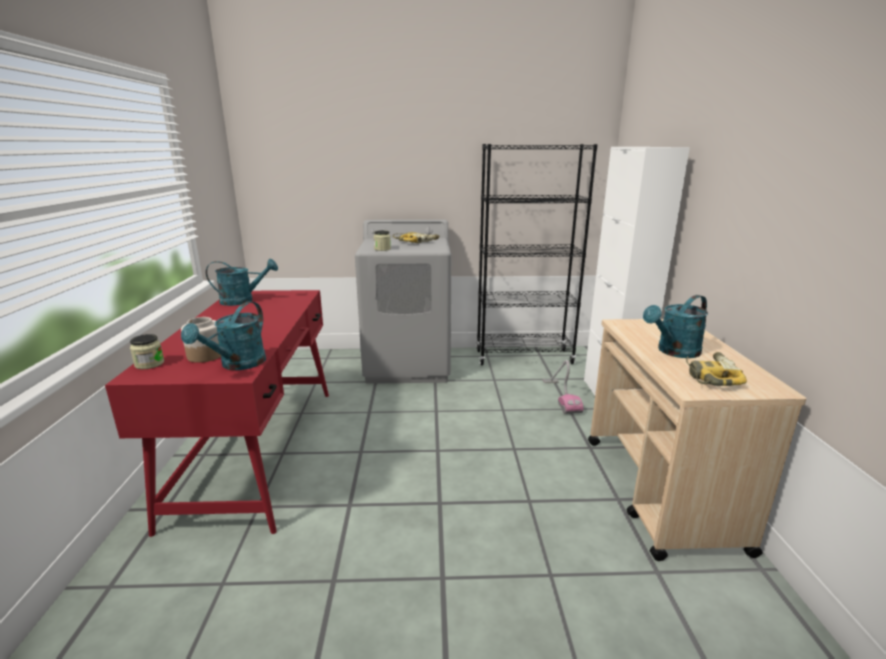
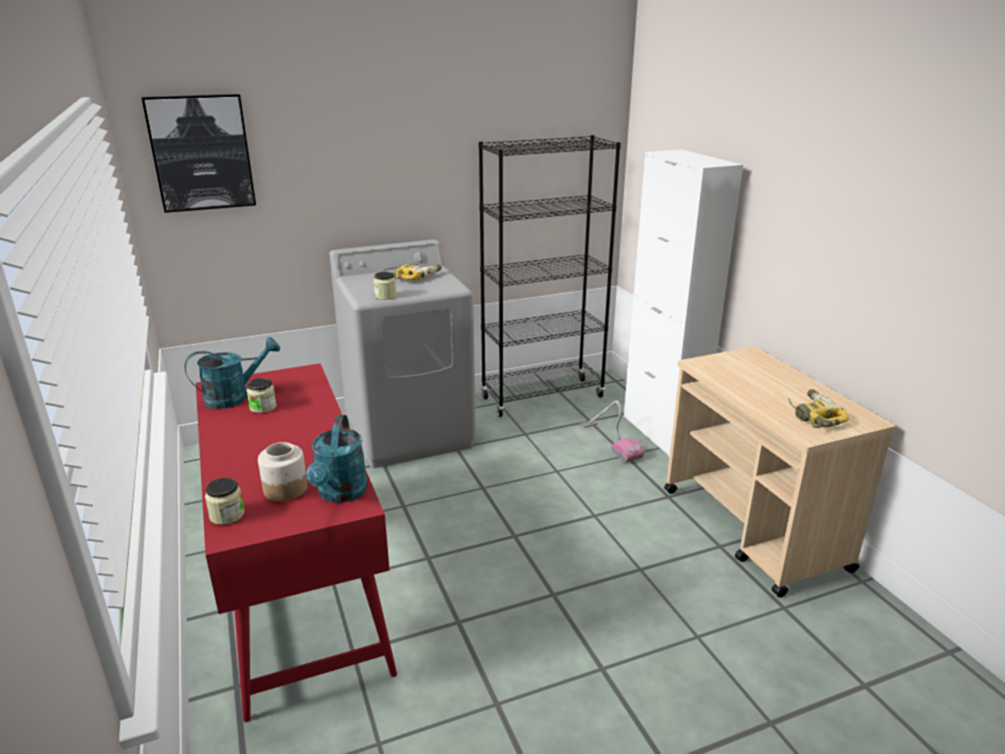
camera: 20 degrees left, 5 degrees up
(253, 308) = (263, 407): none -> jar
(280, 142) = (201, 153): none -> picture
(674, 352) = (768, 392): turquoise watering can -> none

